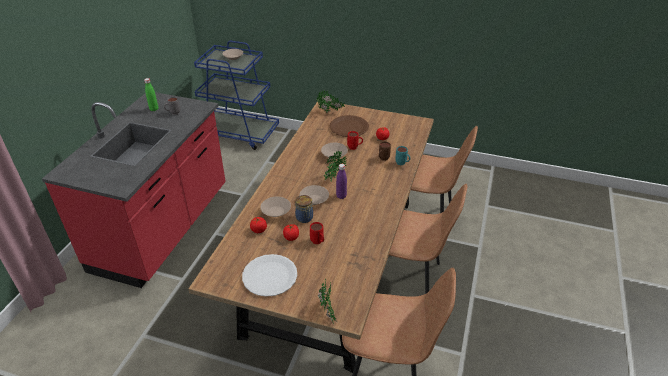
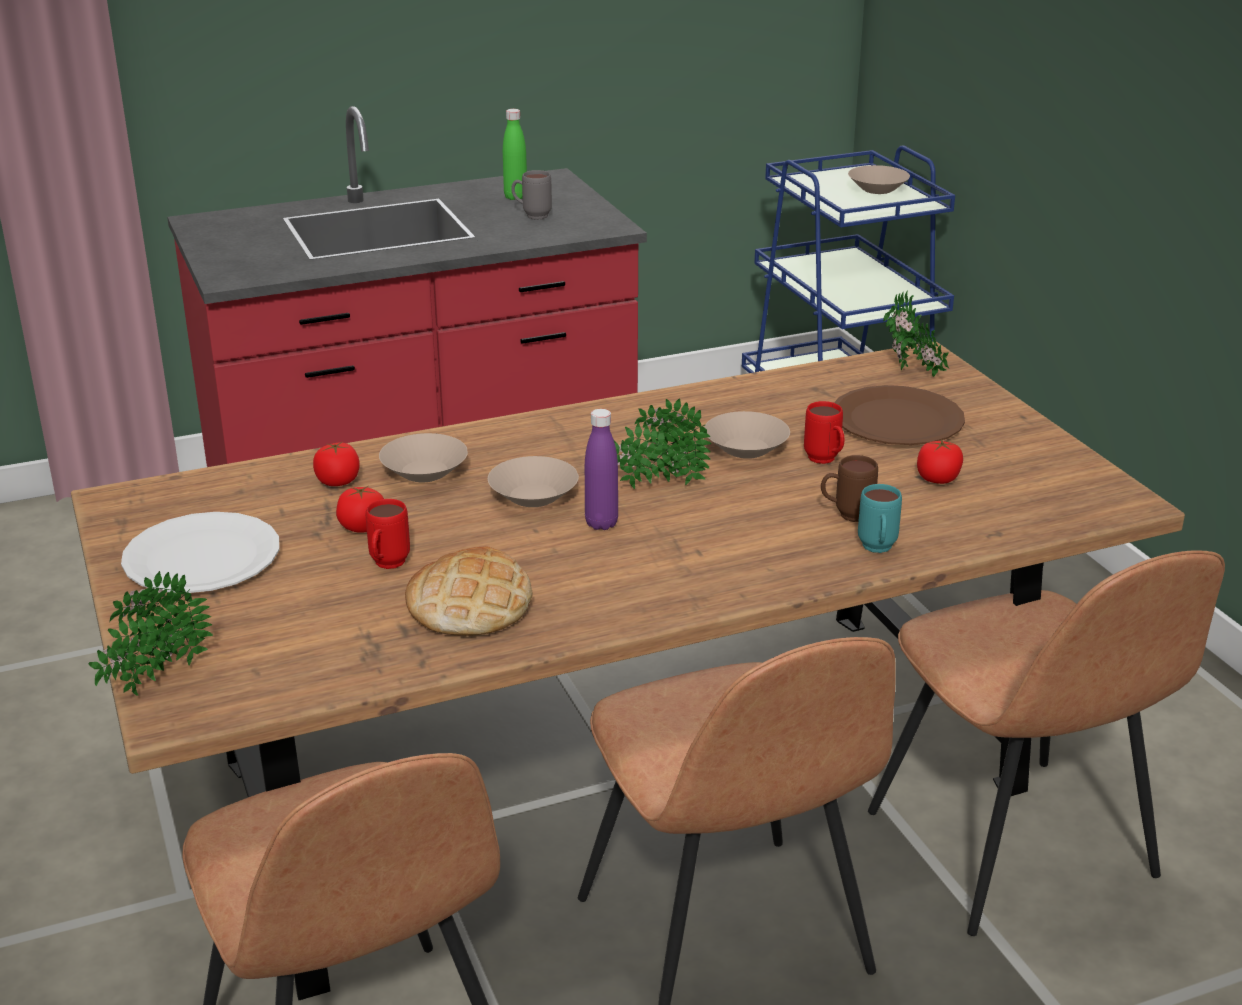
camera: 50 degrees right, 10 degrees down
(304, 218) = (450, 514): jar -> none
(355, 237) = (470, 604): none -> bread

